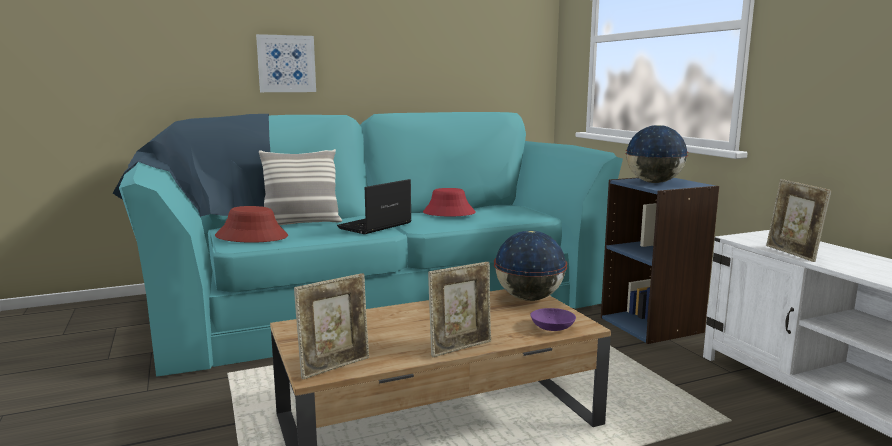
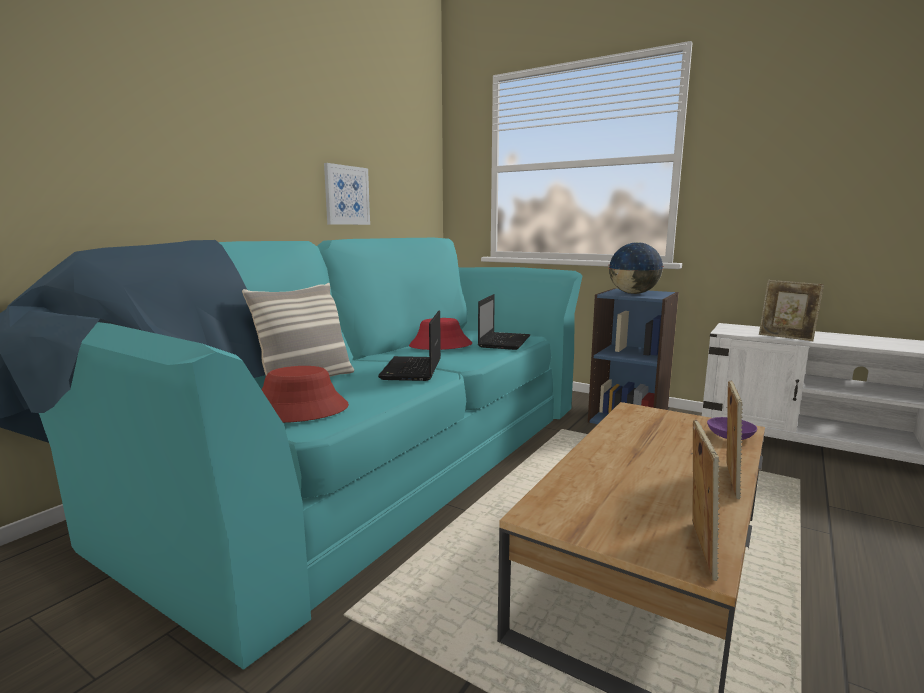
camera: 35 degrees left, 0 degrees up
(286, 64) = (203, 174): picture -> picture (346, 195)
(505, 217) = (504, 341): none -> laptop
(529, 298) = (651, 415): globe -> none

